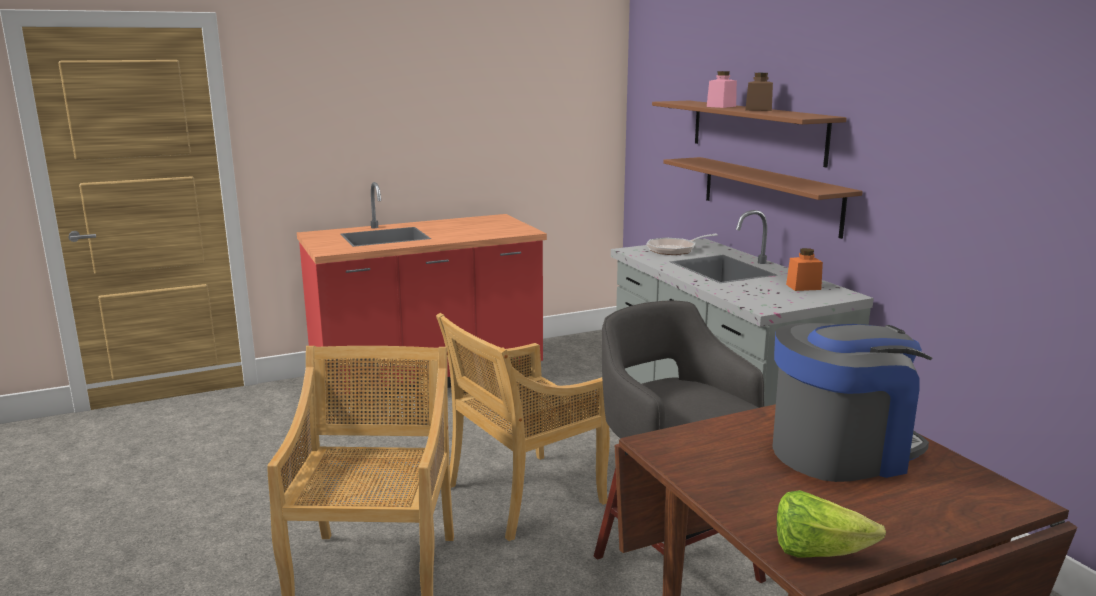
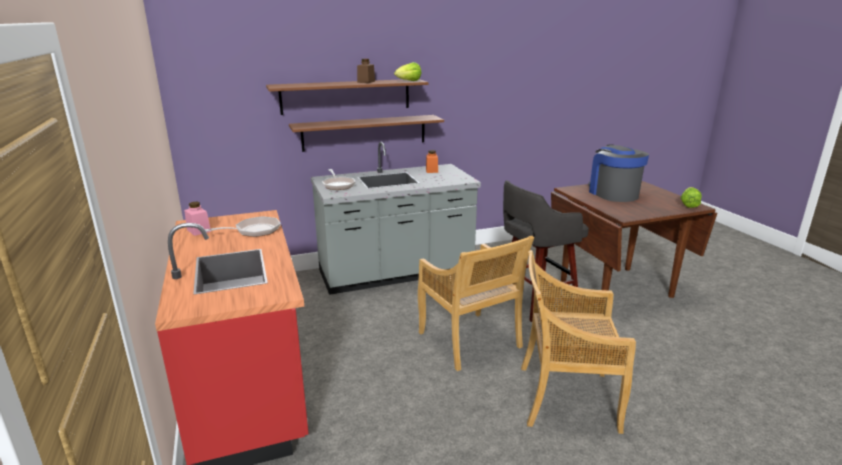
camera: 85 degrees left, 5 degrees up
(478, 233) = (254, 231): none -> frying pan
(721, 106) = (334, 83): pink jar -> pink jar (198, 230)
(790, 115) = (408, 81): none -> lettuce

